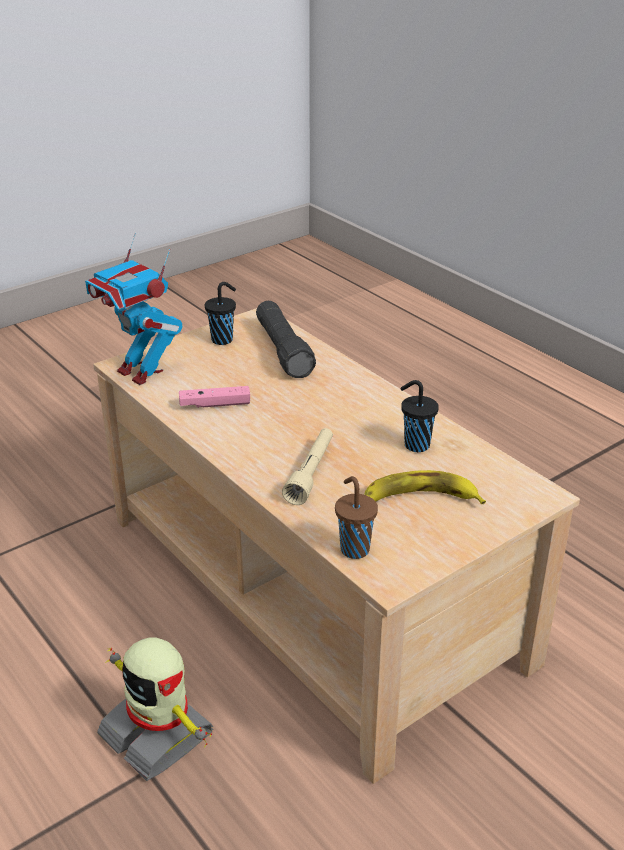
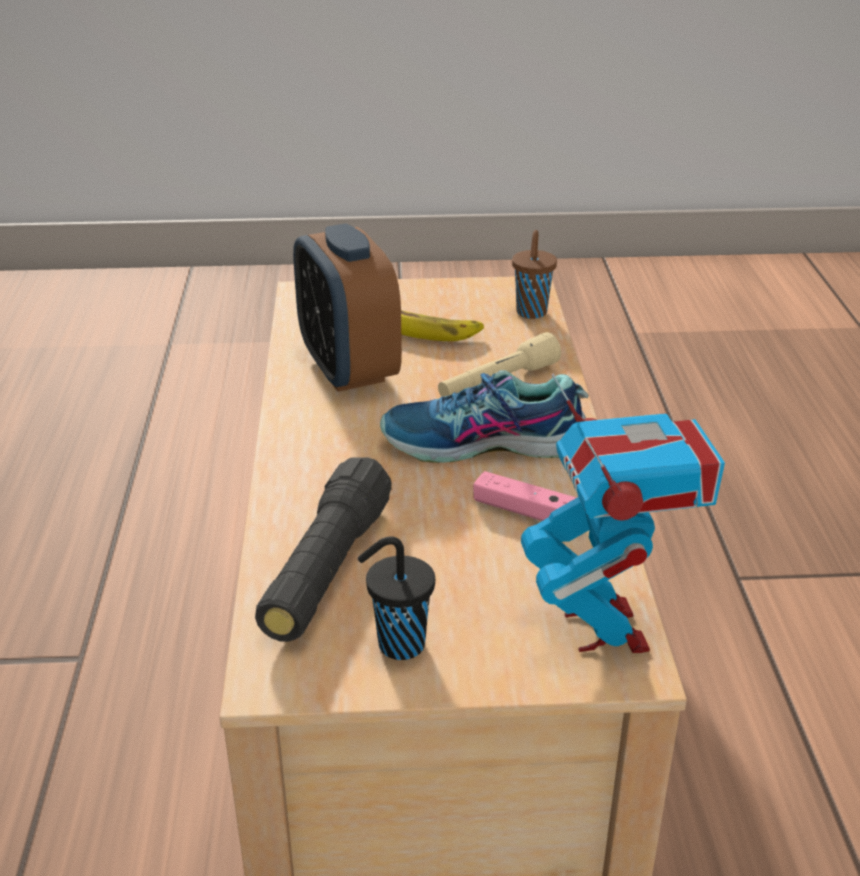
camera: 145 degrees left, 0 degrees up
(158, 733) = (712, 602): toy robot -> none
(276, 429) = (483, 444): none -> shoe
(415, 445) = (348, 368): black cup -> alarm clock

